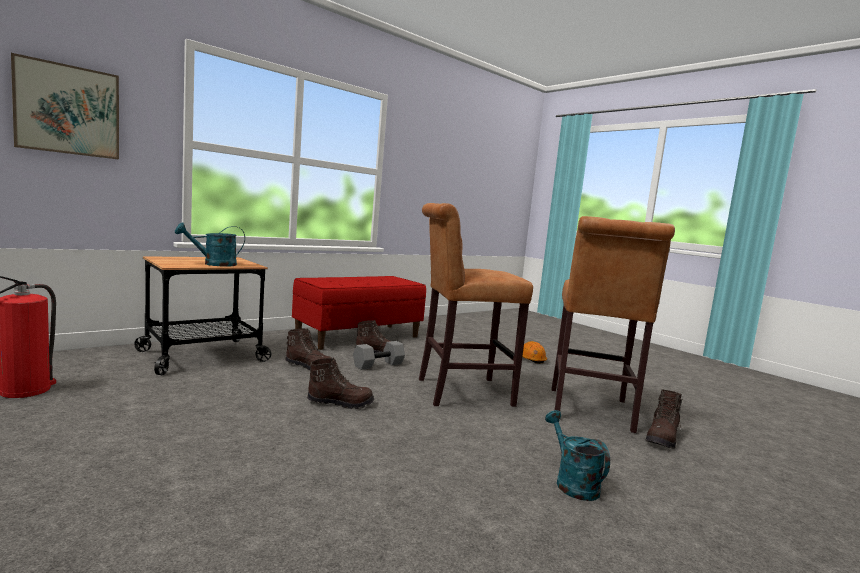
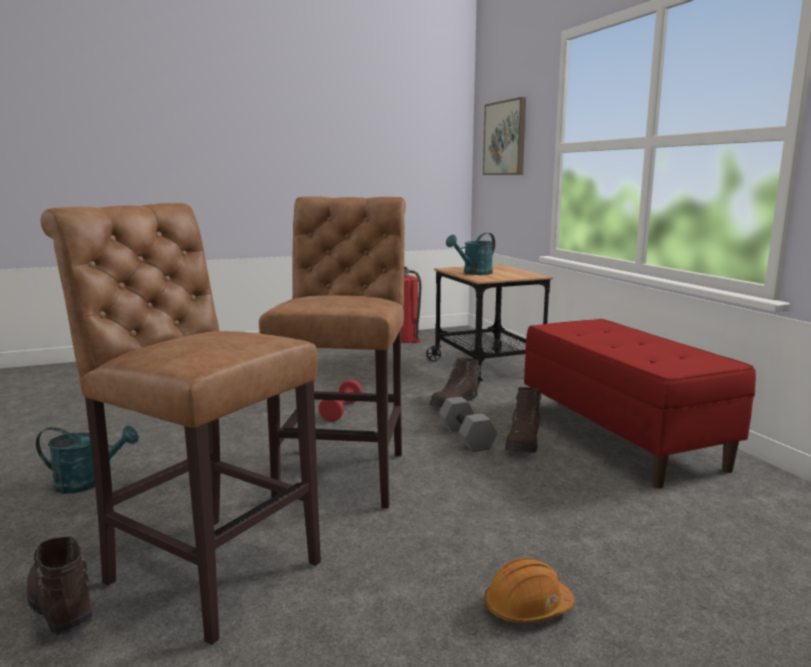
camera: 110 degrees right, 5 degrees up
(214, 264) = (474, 273): turquoise watering can -> turquoise watering can turned 120 degrees counterclockwise
(340, 403) = (341, 411): brown boot -> red dumbbell

